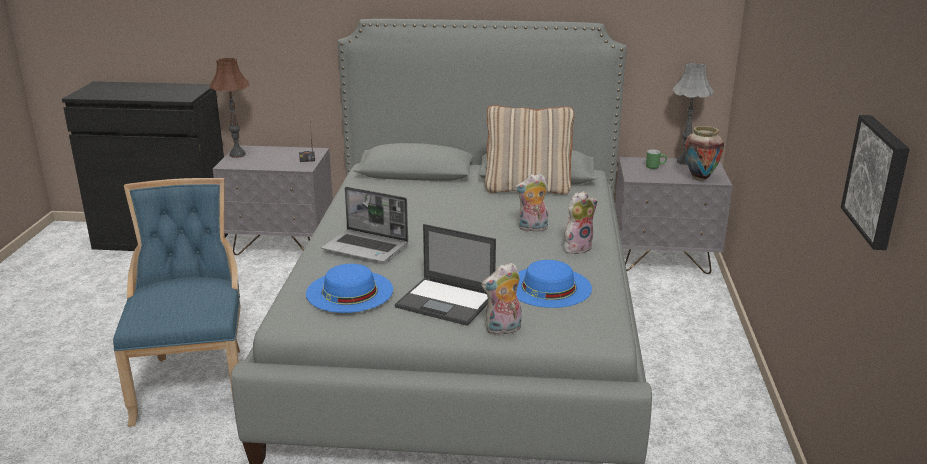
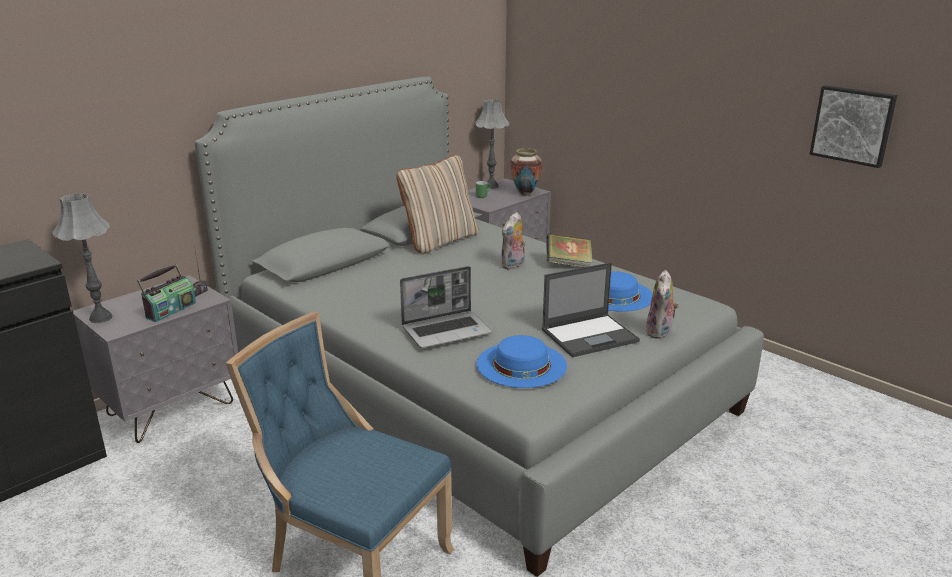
camera: 50 degrees left, 0 degrees up
(237, 154) = (100, 318): brown table lamp -> grey table lamp
(273, 164) = (170, 310): none -> radio
(577, 247) = (568, 264): plush toy -> book

